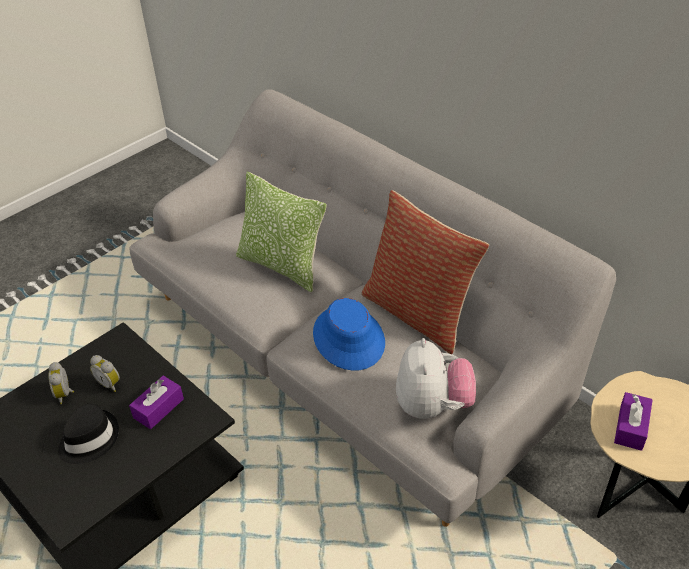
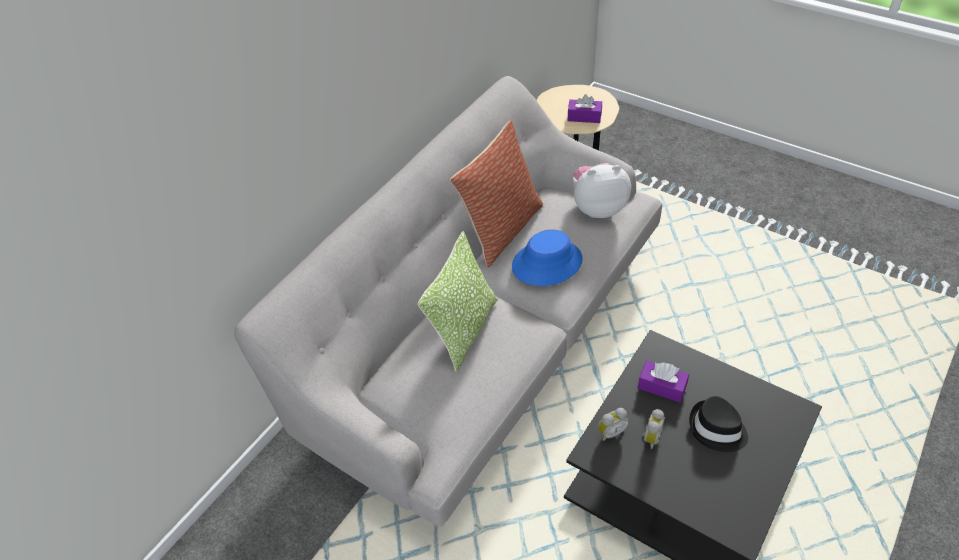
camera: 100 degrees left, 5 degrees up
(65, 394) = (677, 472): alarm clock -> alarm clock (610, 432)

